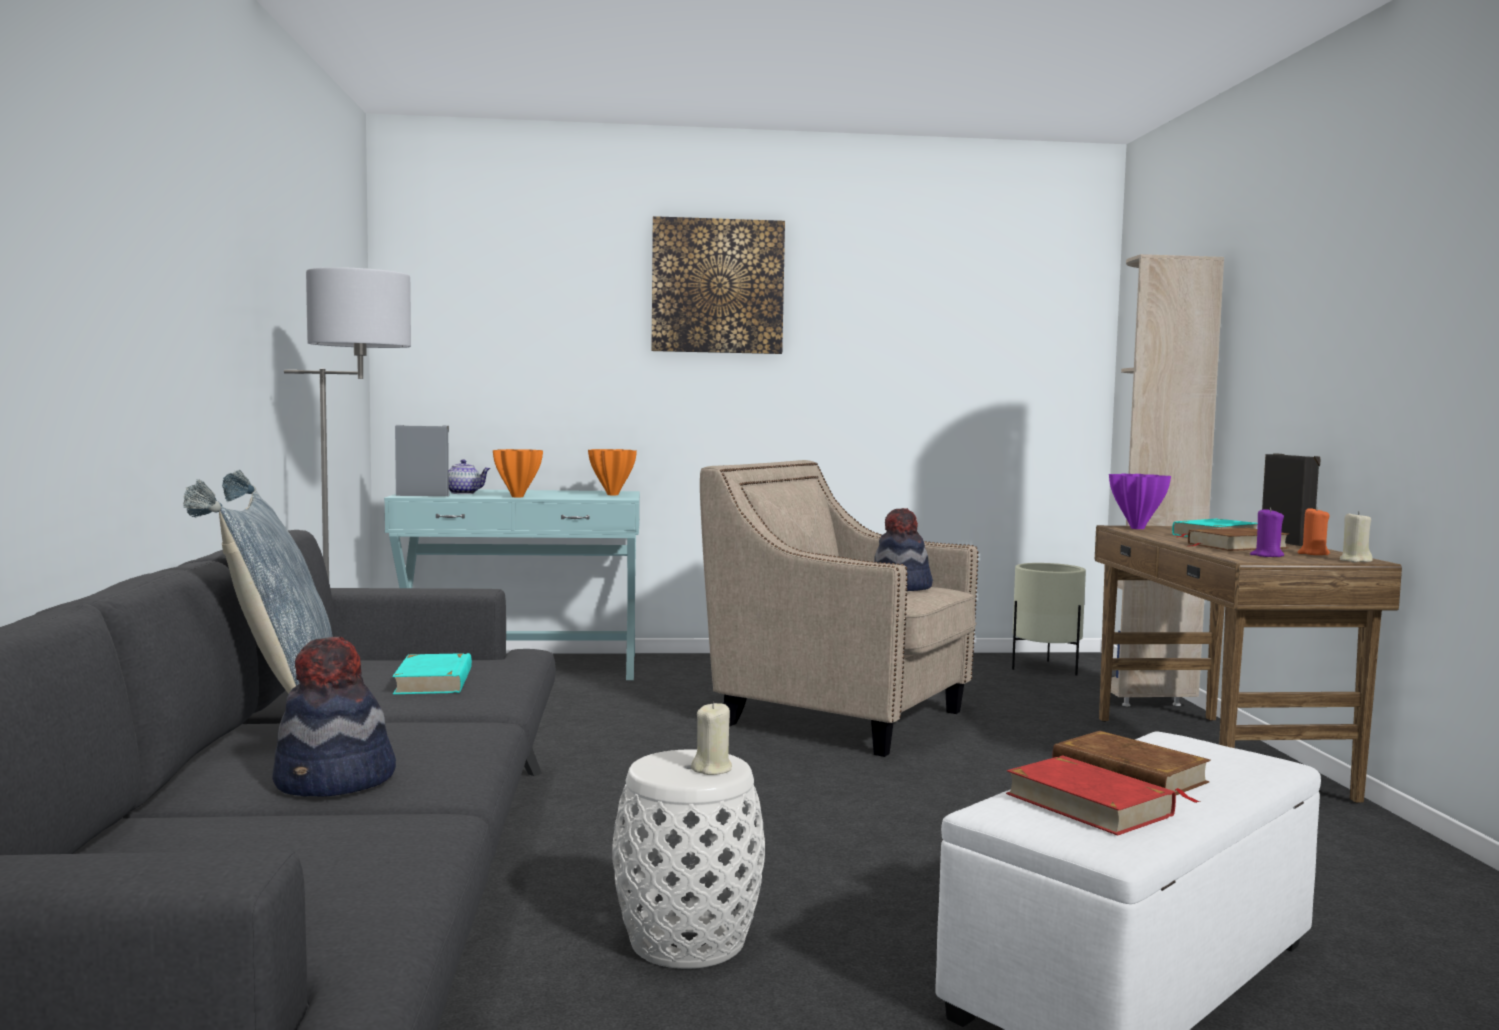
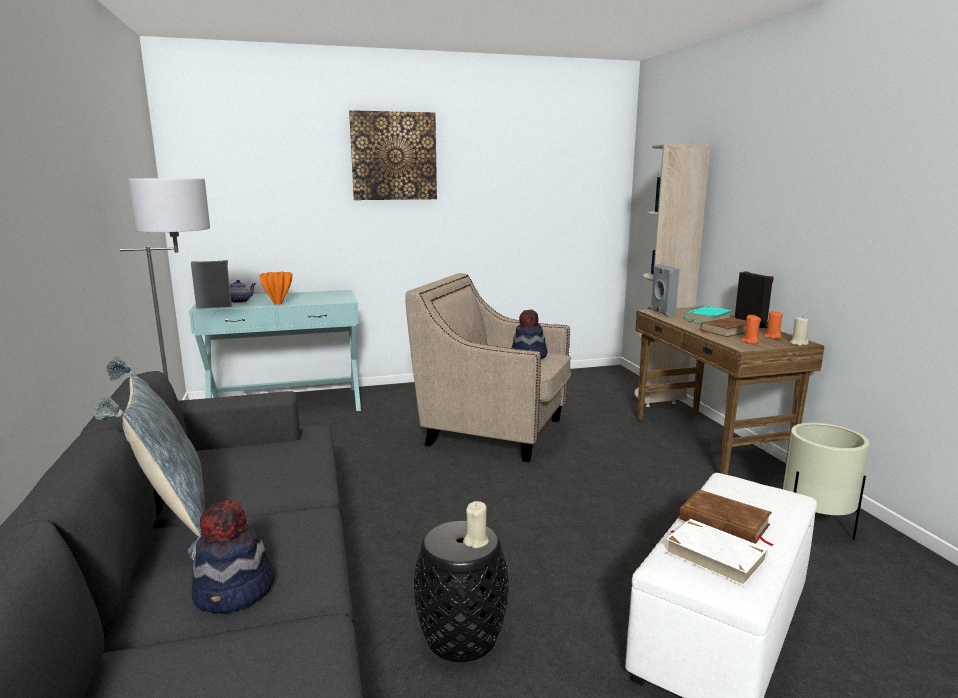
camera: 10 degrees left, 10 degrees up
(434, 681) = (265, 470): turquoise book -> none
(612, 494) = (337, 296): orange vase -> none
(687, 941) = (461, 637): white stool -> black stool
(1045, 668) = (595, 380): beige planter -> beige planter (814, 527)
(1088, 804) = (714, 556): red book -> white book
(1137, 528) = (661, 312): purple vase -> grey speaker
(1267, 555) = (750, 341): purple candle -> orange candle

